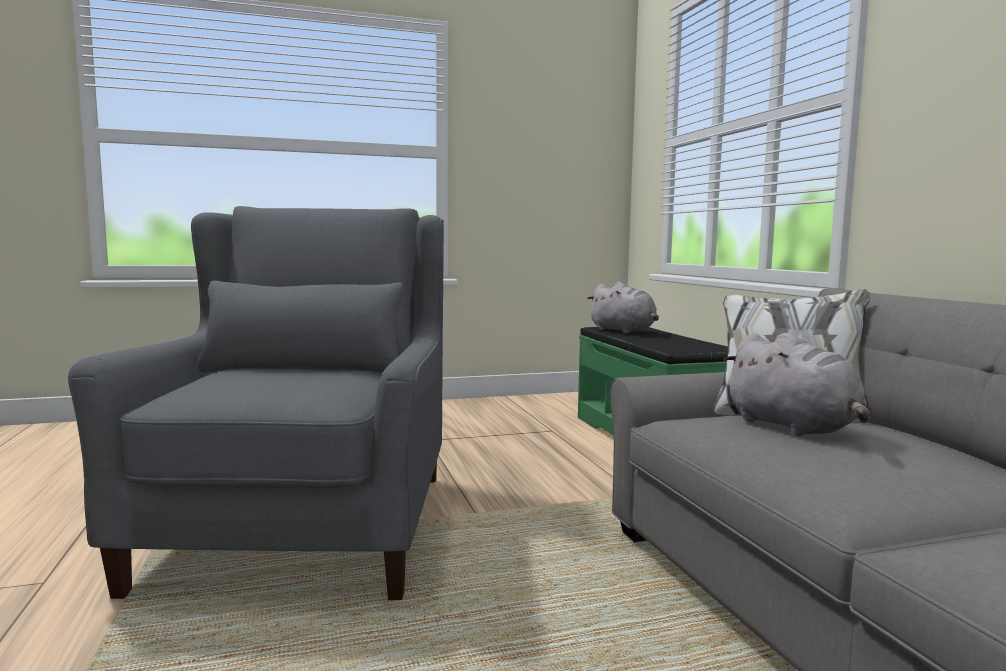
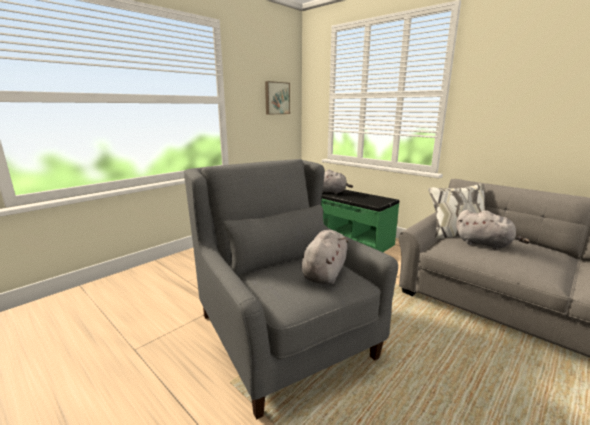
camera: 30 degrees left, 10 degrees up
(313, 383) = (325, 272): none -> grey plush toy
(566, 154) = (276, 98): none -> picture

